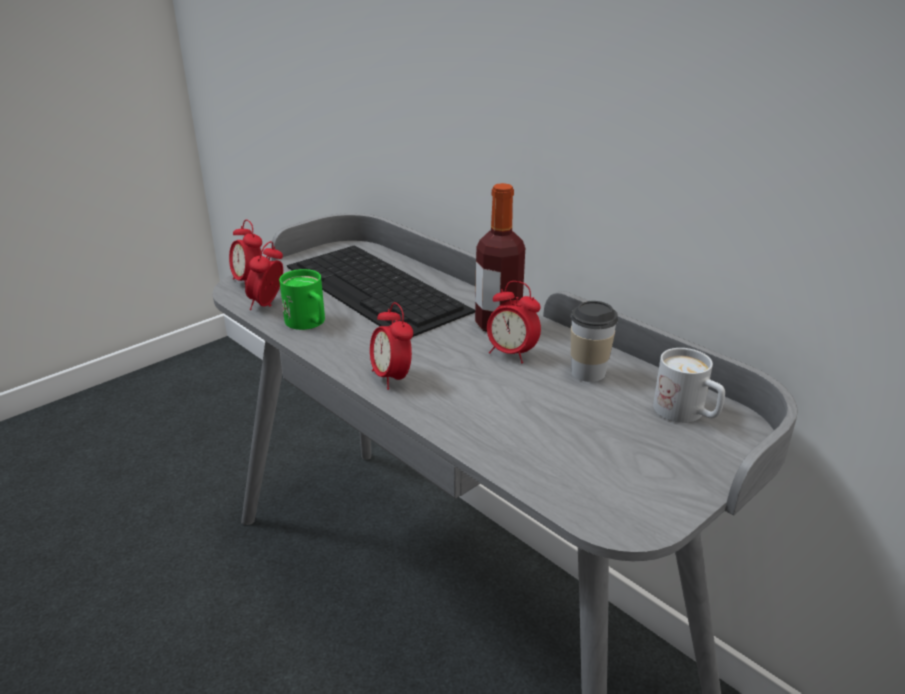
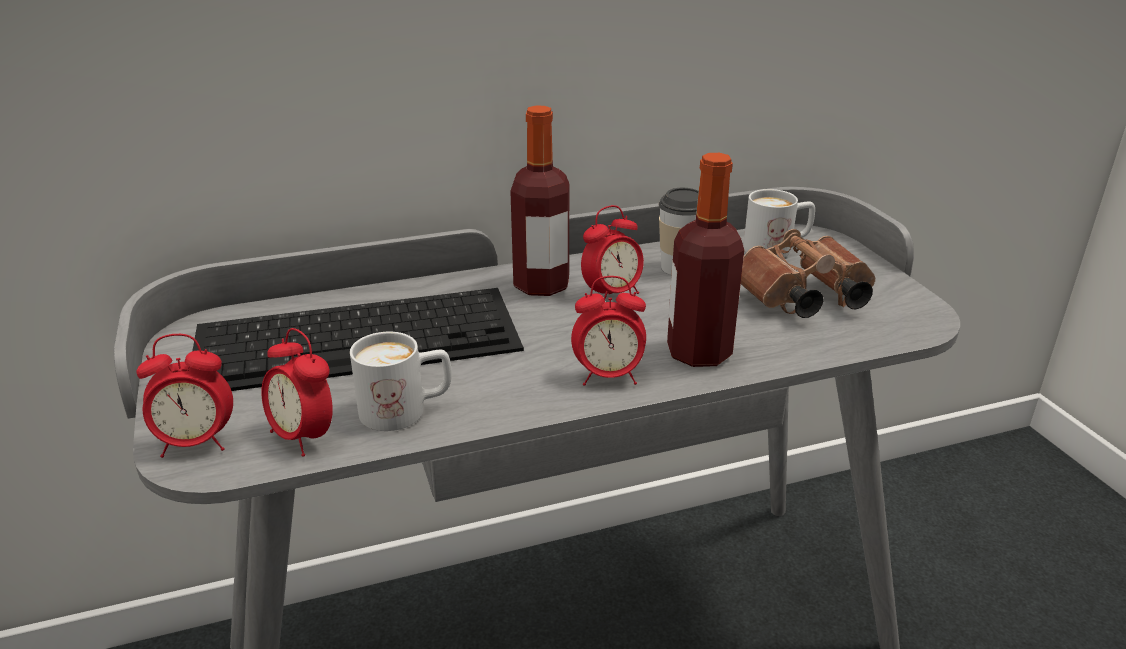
camera: 65 degrees left, 0 degrees up
(309, 324) = (406, 410): green mug -> white mug
(453, 407) = (698, 353): none -> bottle
(591, 442) = (800, 300): none -> brown binoculars

